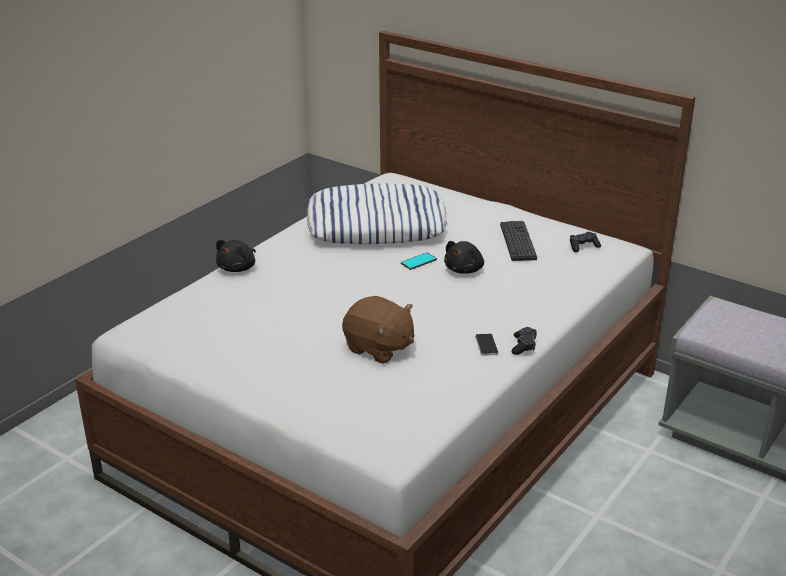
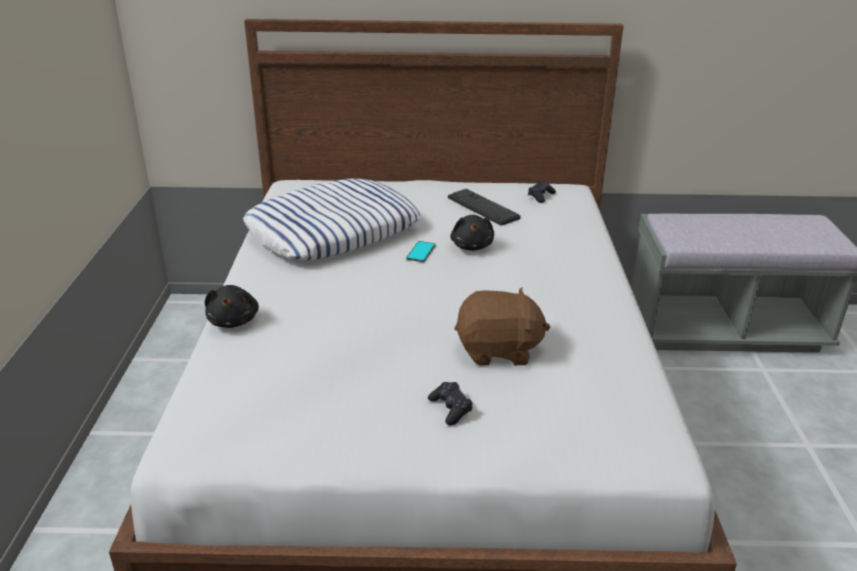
camera: 35 degrees left, 0 degrees up
(486, 345) = (588, 308): phone -> none
(523, 346) = (618, 297): black game controller -> black game controller (450, 409)

